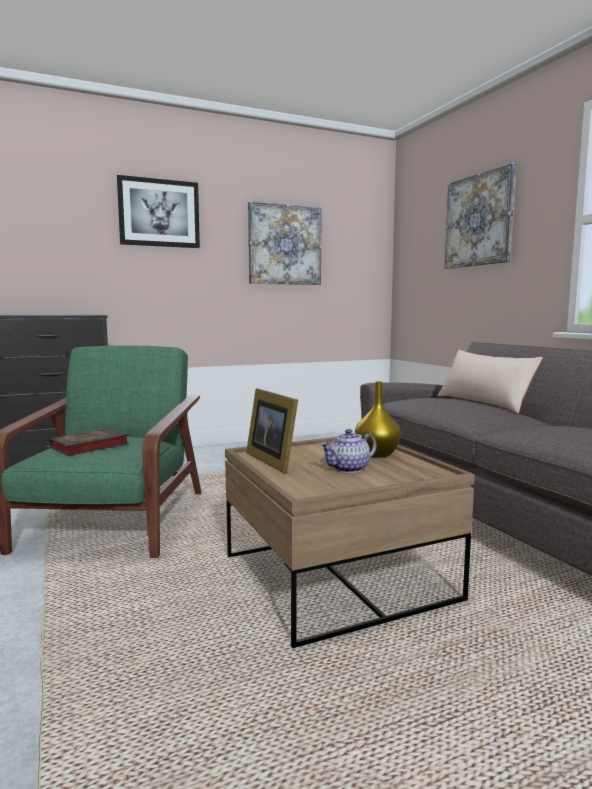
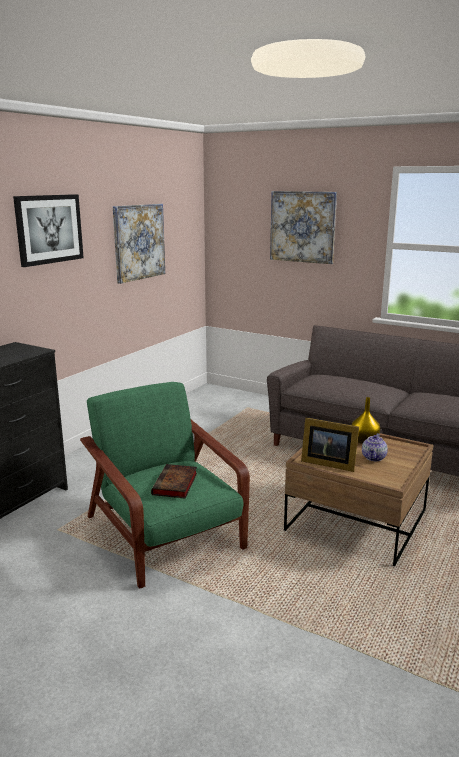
camera: 35 degrees left, 10 degrees up
(484, 403) = (352, 377): beige pillow -> none

